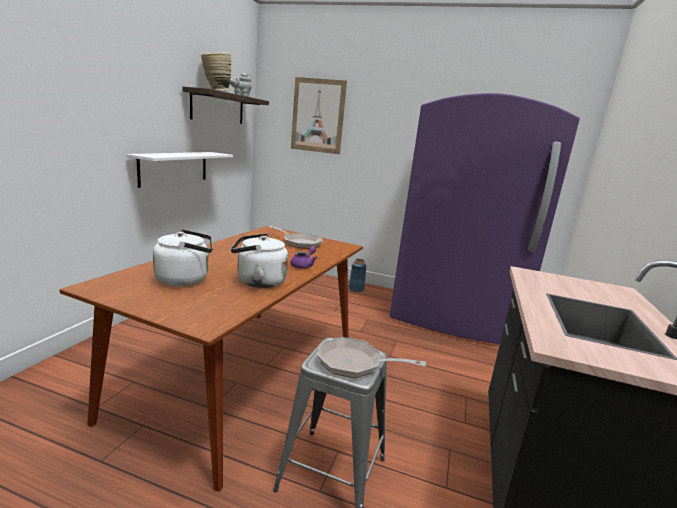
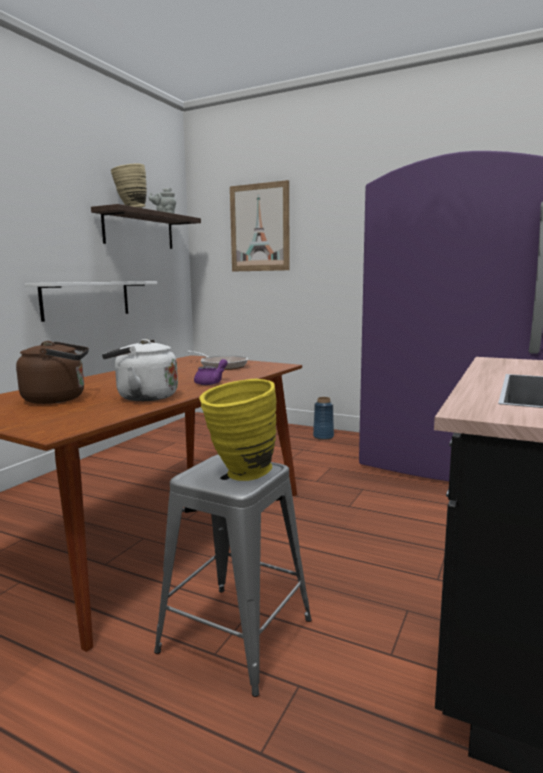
camera: 10 degrees right, 5 degrees down
(186, 279) = (58, 399): white kettle -> brown kettle
(354, 363) = (239, 476): frying pan -> yellow vase

